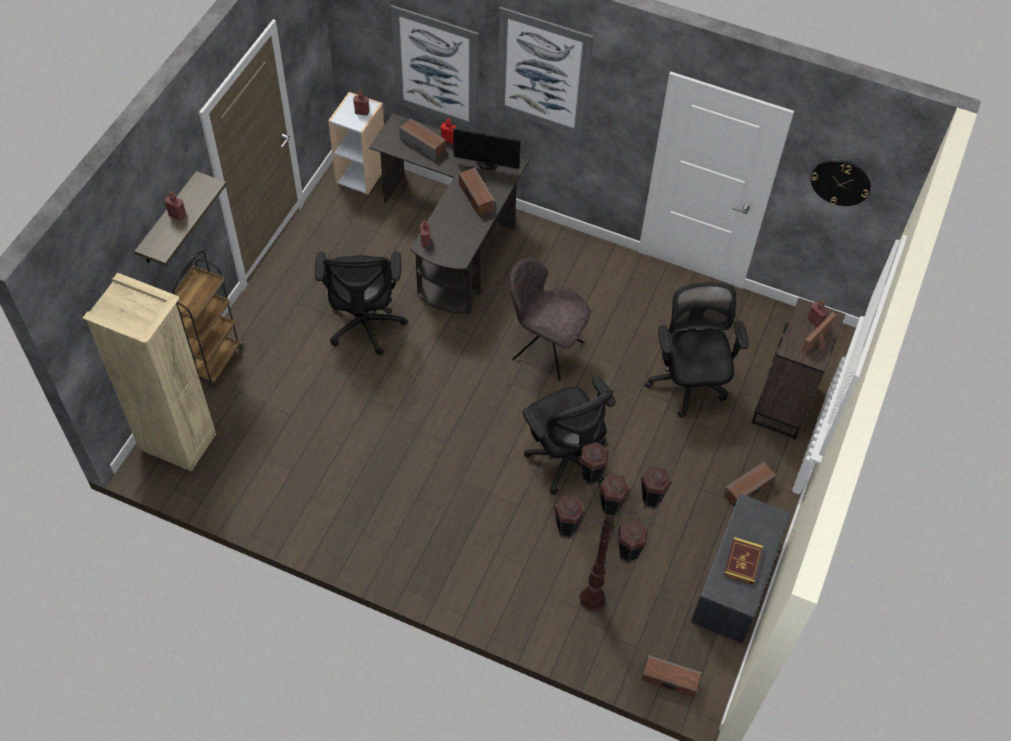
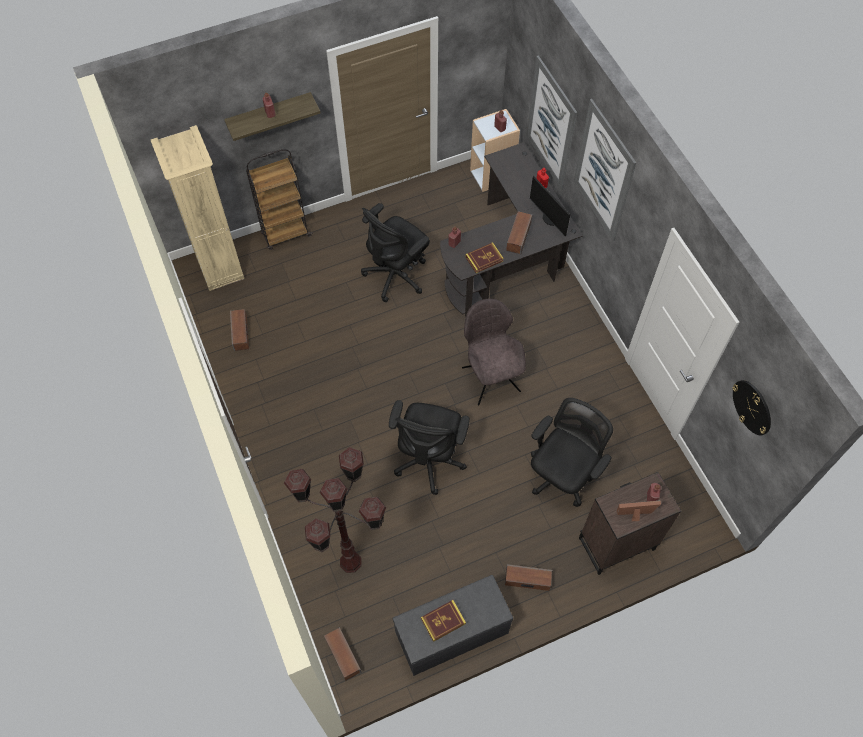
camera: 45 degrees right, 5 degrees up
(423, 144) = (521, 177): speaker -> speaker (240, 333)
(467, 236) = (484, 259): none -> book

